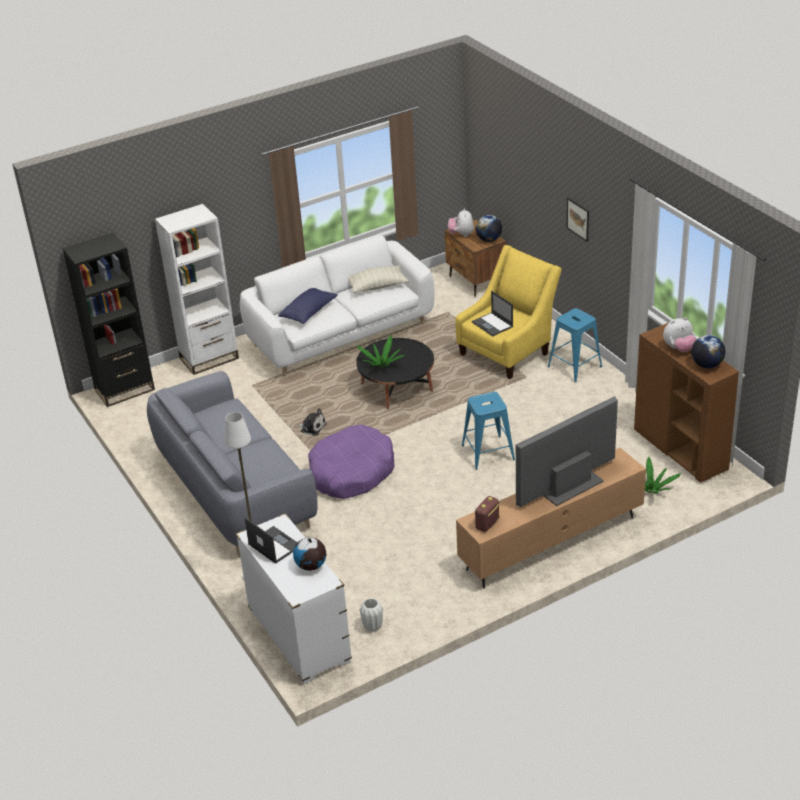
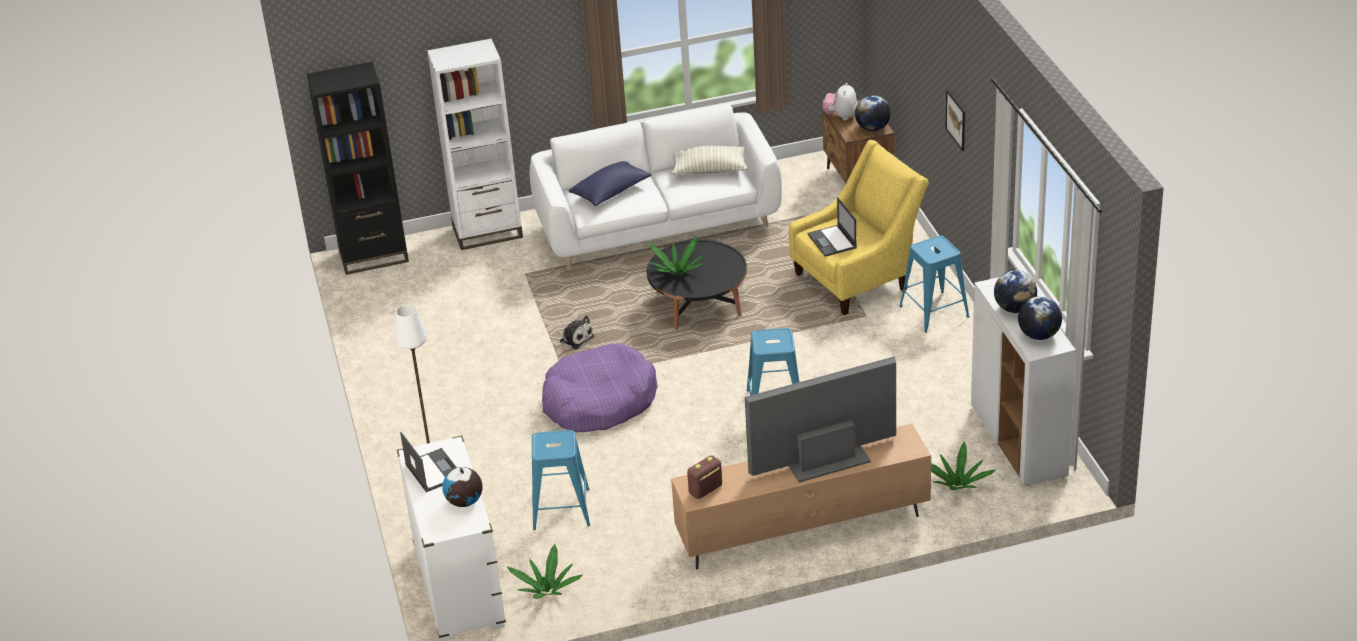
camera: 15 degrees right, 0 degrees up
(235, 490) = (454, 401): grey sofa -> none
(356, 560) = (561, 509): none -> blue stool
(372, 627) = (547, 591): white vase -> potted plant
(679, 348) = (1014, 308): plush toy -> globe
(681, 451) = (1019, 442): brown cabinet -> white cabinet

